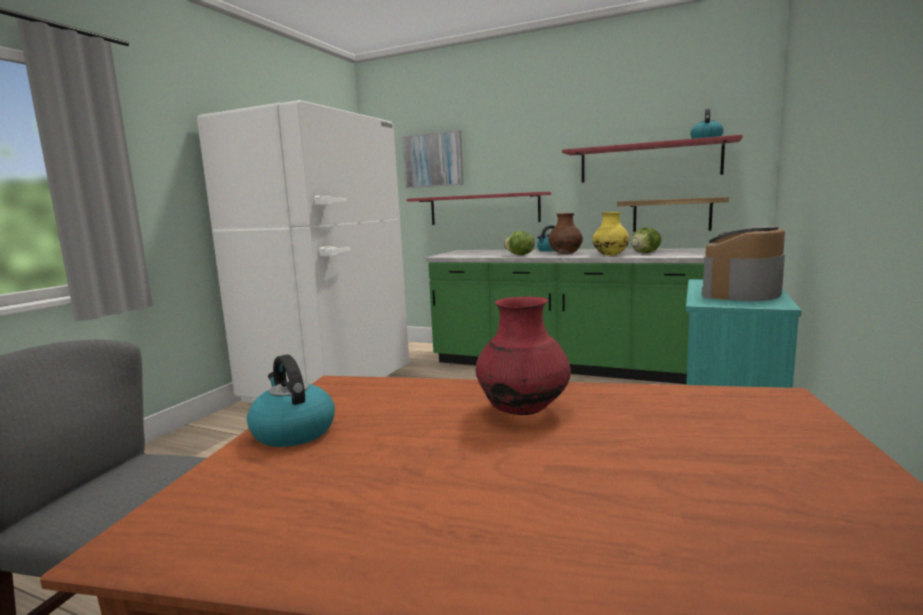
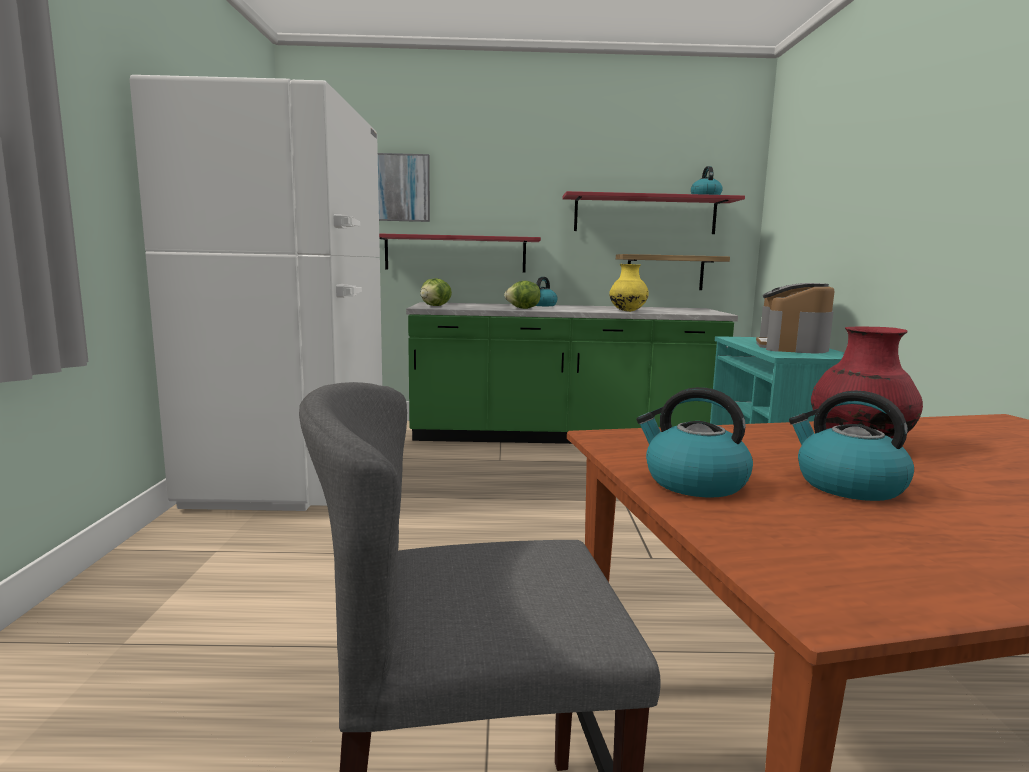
camera: 25 degrees left, 0 degrees up
(402, 451) = (847, 485): none -> kettle
(565, 254) = (573, 309): brown vase -> none
(645, 253) = (655, 310): lettuce -> lettuce (436, 306)

